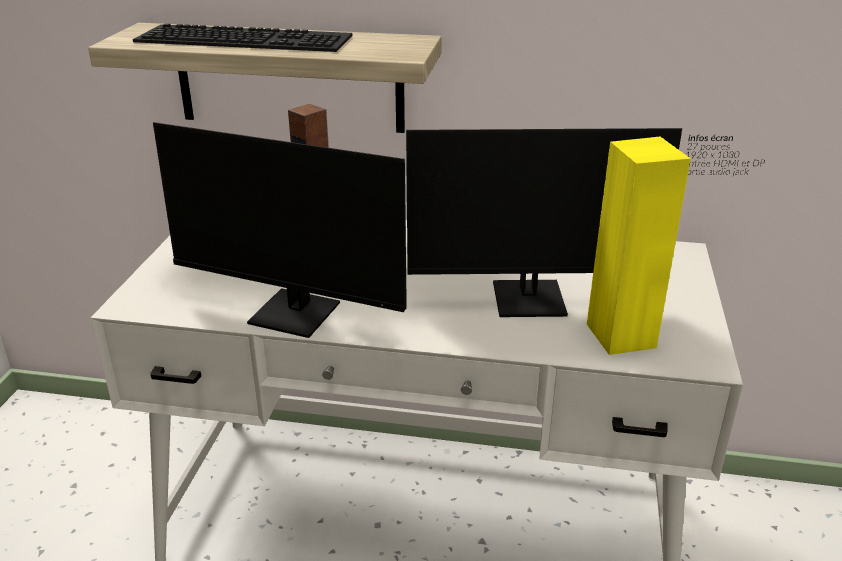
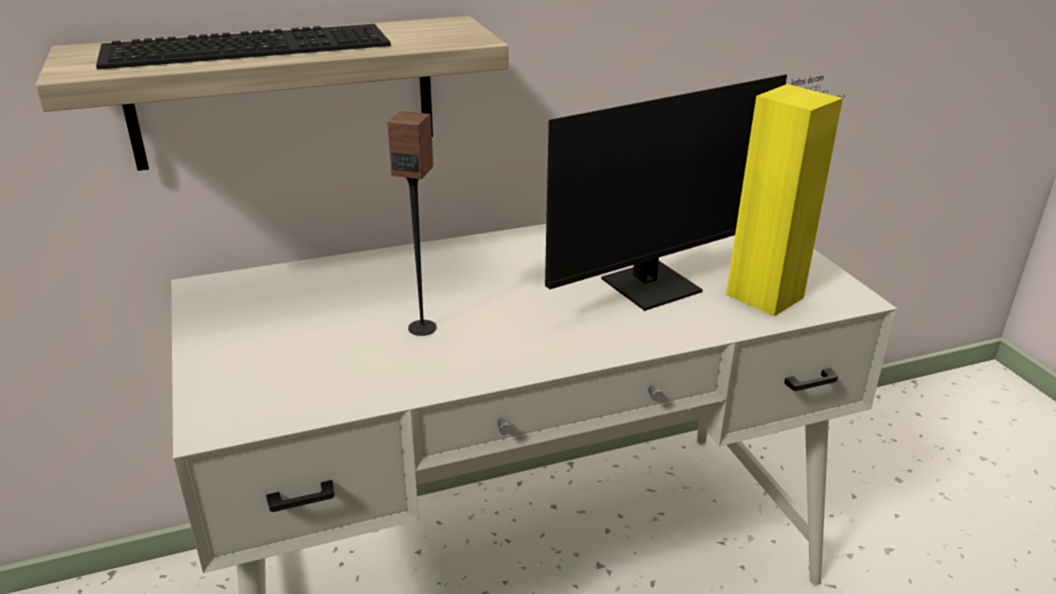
camera: 30 degrees left, 0 degrees up
(304, 317) = (450, 372): monitor -> none

